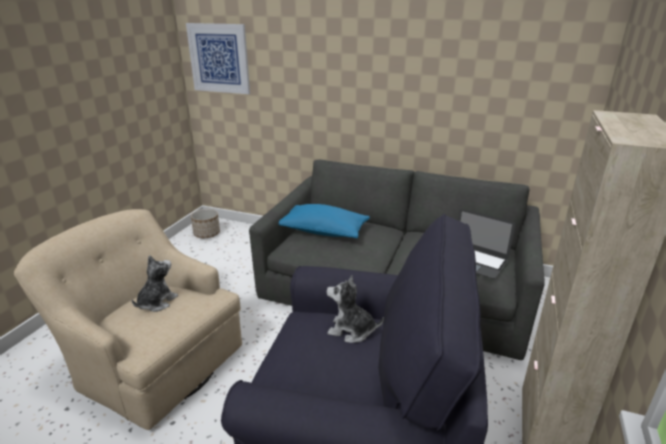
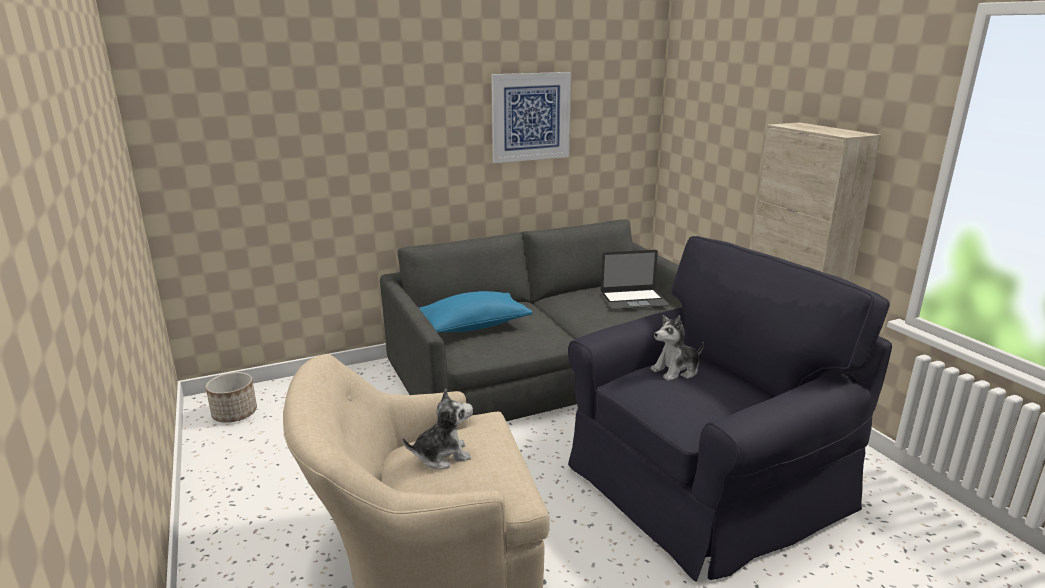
camera: 45 degrees left, 5 degrees down
(156, 302) = (442, 455): plush toy -> plush toy turned 90 degrees clockwise
(219, 58) = (209, 133): picture -> picture (530, 117)

